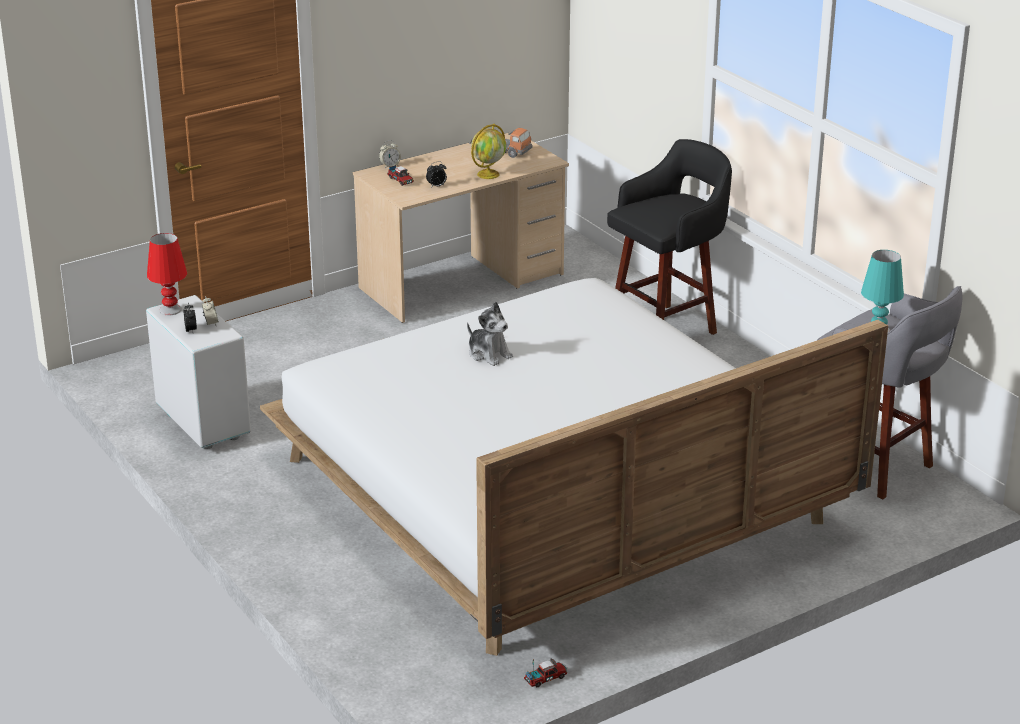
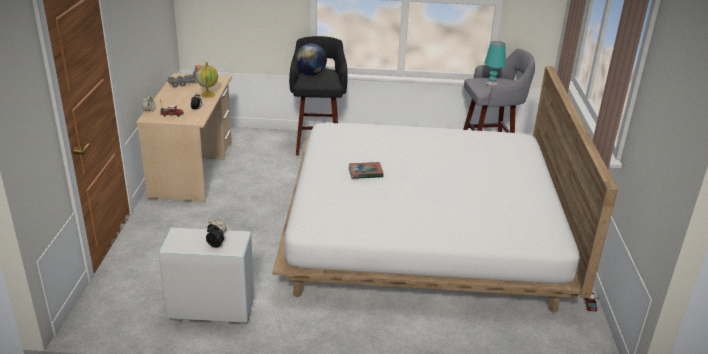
camera: 55 degrees left, 0 degrees up
(170, 310) = (177, 243): red table lamp -> none
(489, 354) = (365, 173): plush toy -> book
(661, 202) = (311, 74): none -> globe

